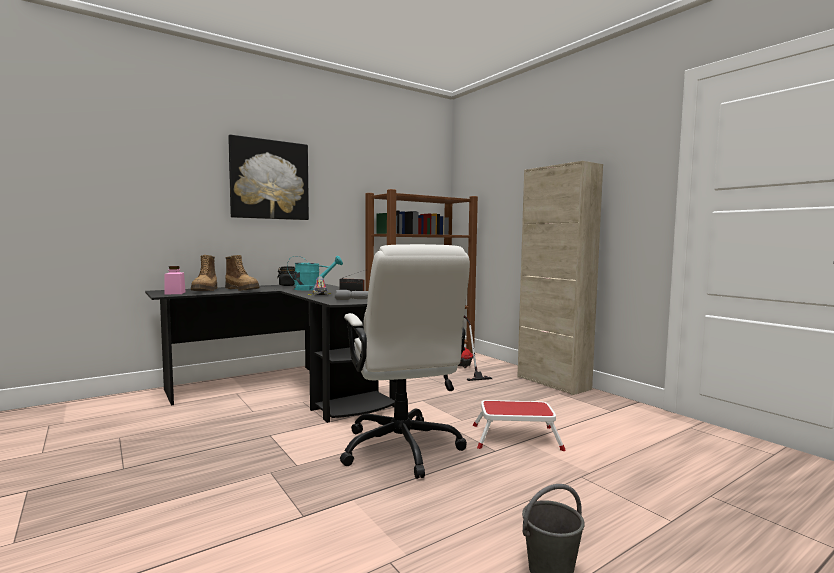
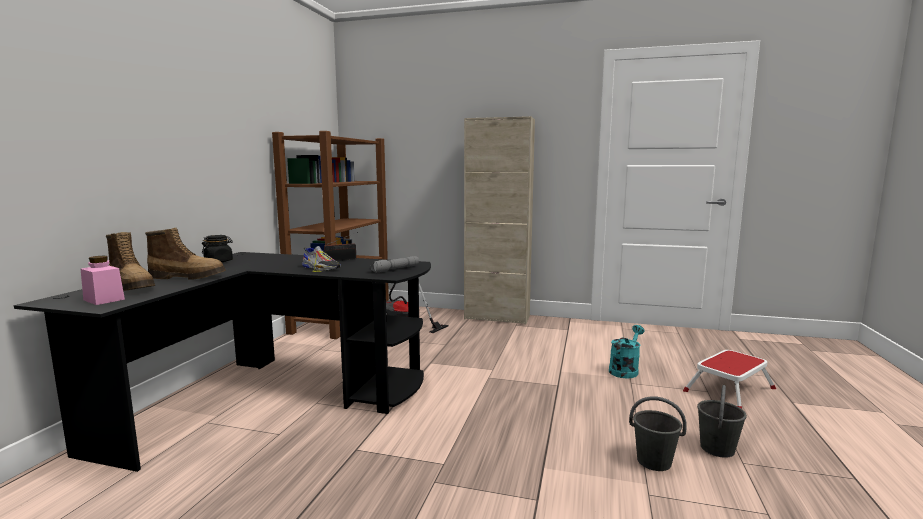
camera: 40 degrees left, 5 degrees up
(269, 180) = (169, 112): picture -> none
(312, 289) = (277, 262): turquoise watering can -> turquoise watering can (625, 370)
(403, 451) = (502, 412): white office chair -> none
(452, 543) = (653, 461): none -> grey bucket
(516, 437) = (551, 370): red step ladder -> red step ladder (729, 389)

